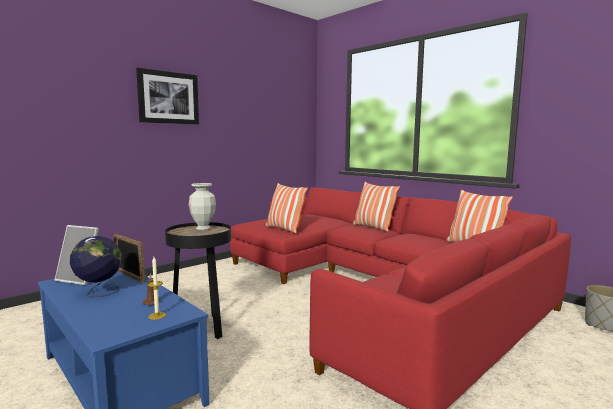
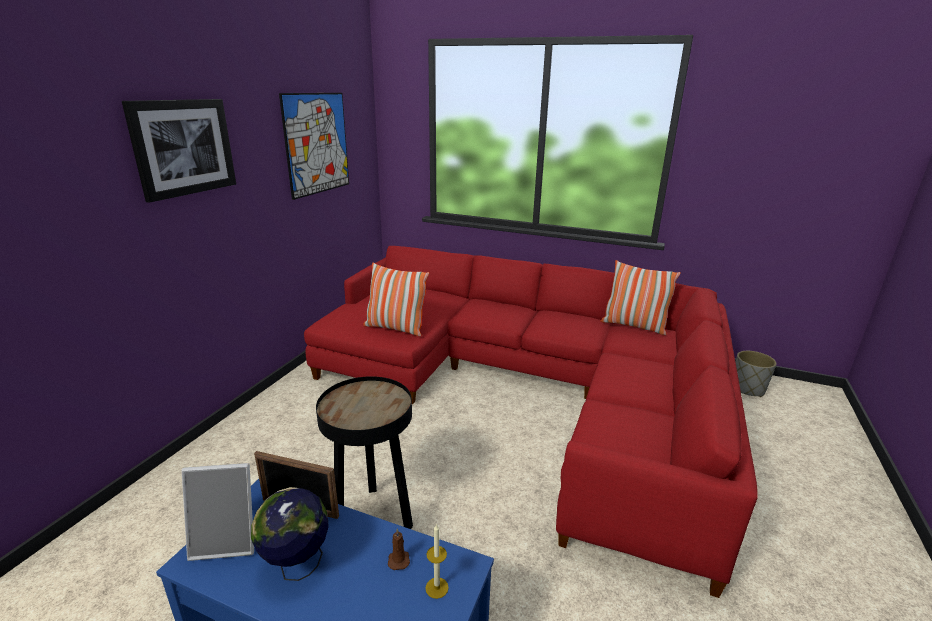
camera: 25 degrees left, 15 degrees up
(203, 229) = (363, 395): vase -> none
(264, 113) = (317, 143): none -> picture
(373, 227) = (501, 306): pillow -> none

